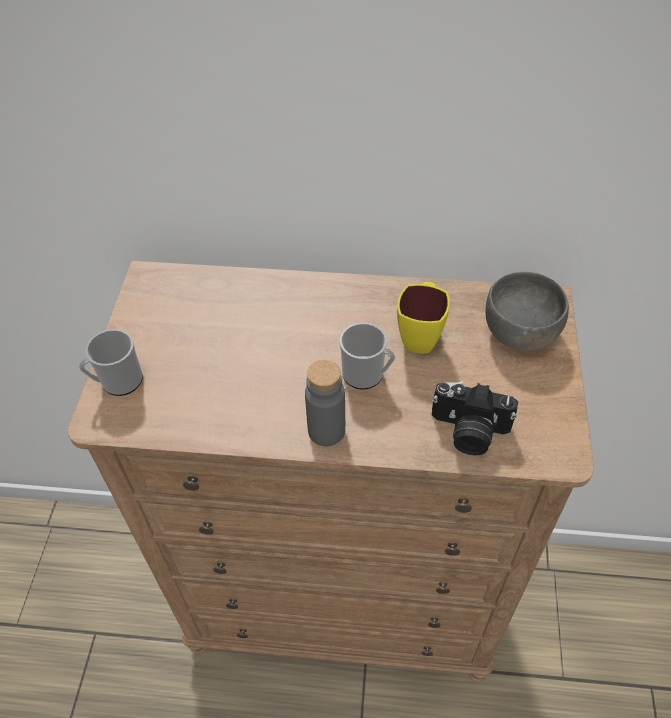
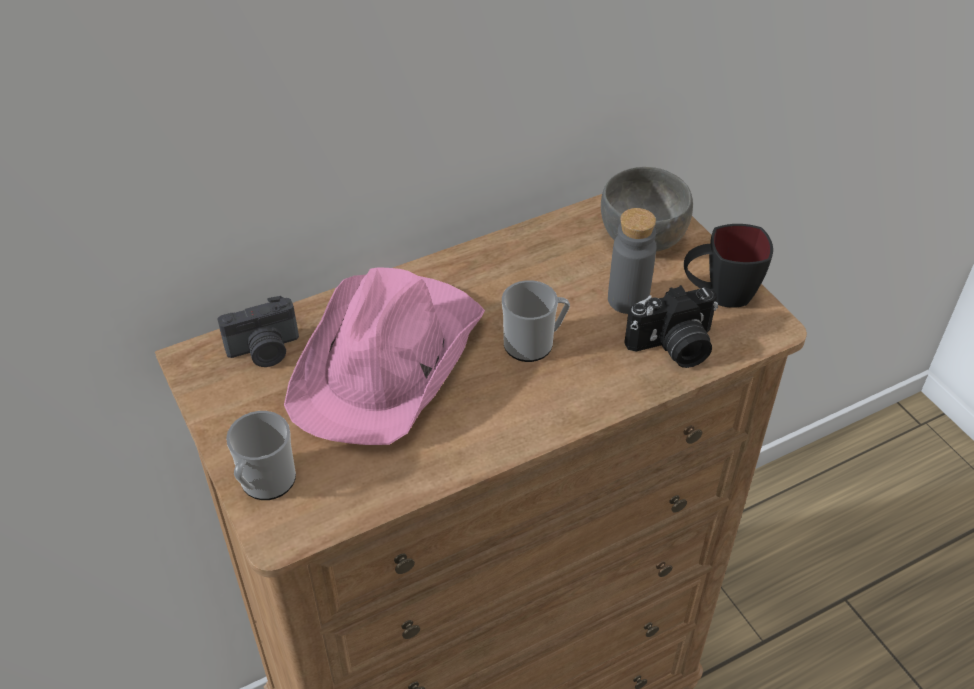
camera: 35 degrees left, 5 degrees down
(191, 292) = (265, 351): none -> camera
(261, 336) = (389, 359): none -> pink hat
(326, 431) = (540, 415): grey bottle -> grey bottle (628, 300)
(421, 335) = (553, 282): yellow mug -> none
(541, 408) = (718, 295): none -> black mug

